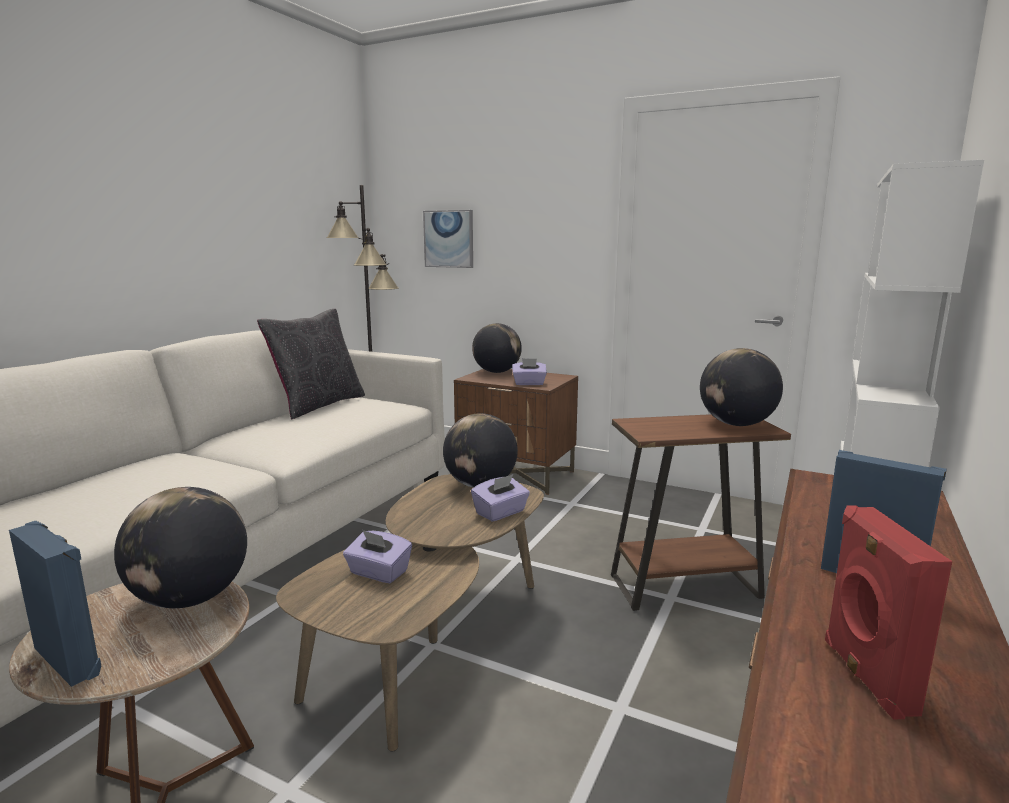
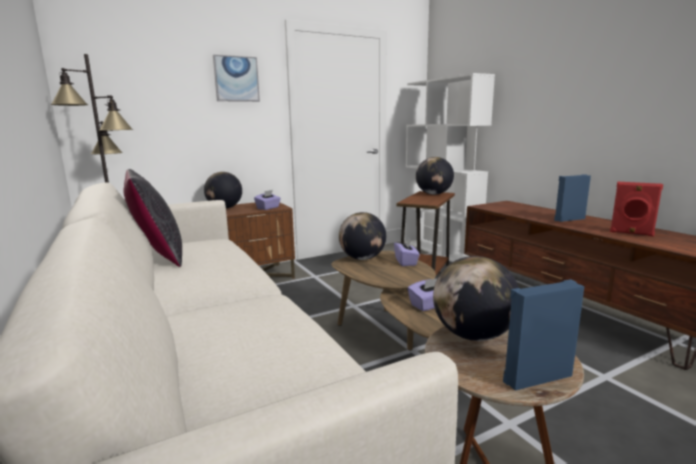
camera: 55 degrees left, 0 degrees up
(449, 239) = (152, 109): picture -> picture (236, 79)

